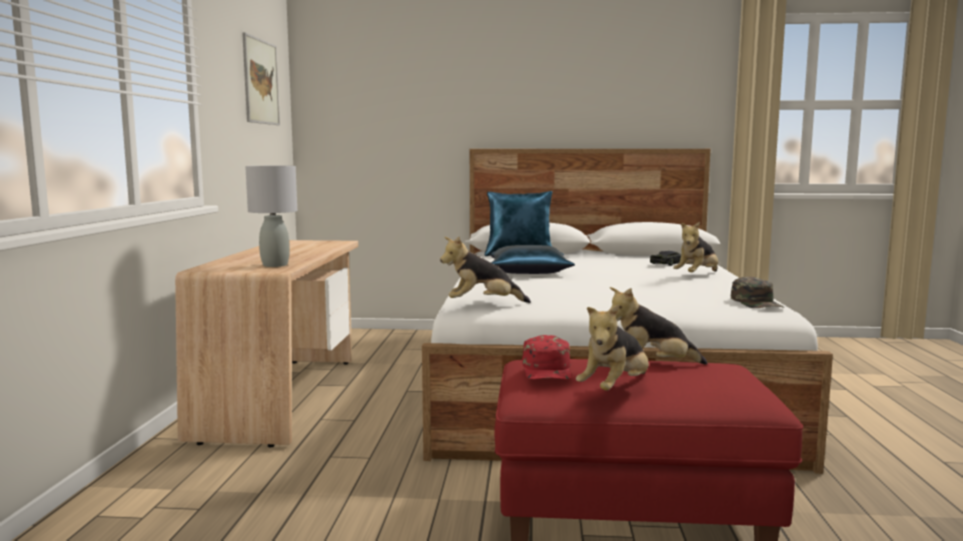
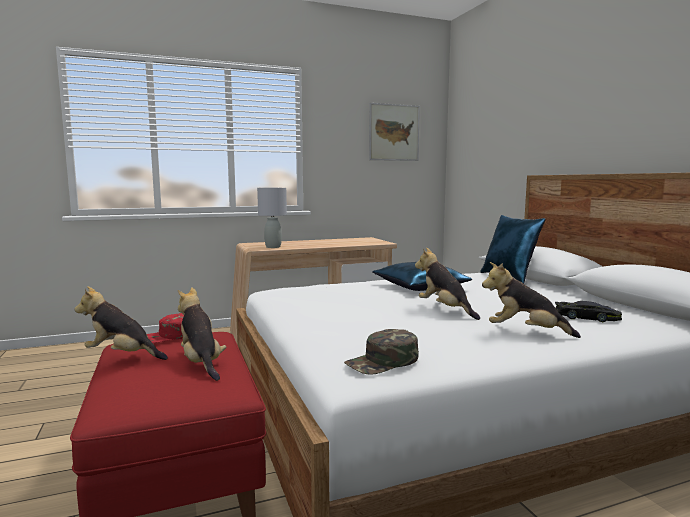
camera: 65 degrees right, 0 degrees up
(482, 304) = (274, 292): plush toy -> plush toy (445, 310)

